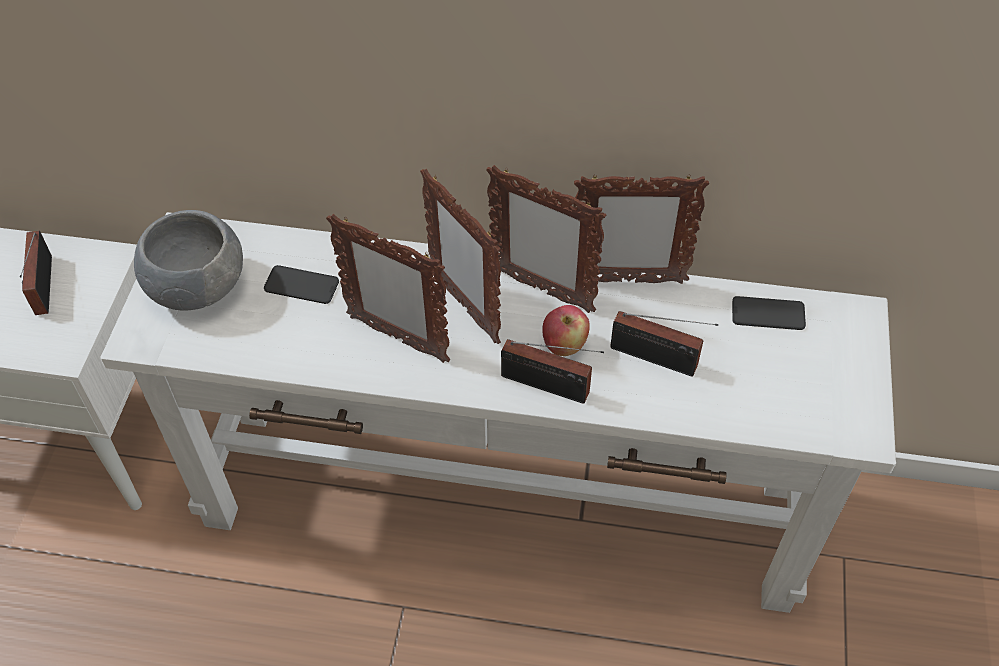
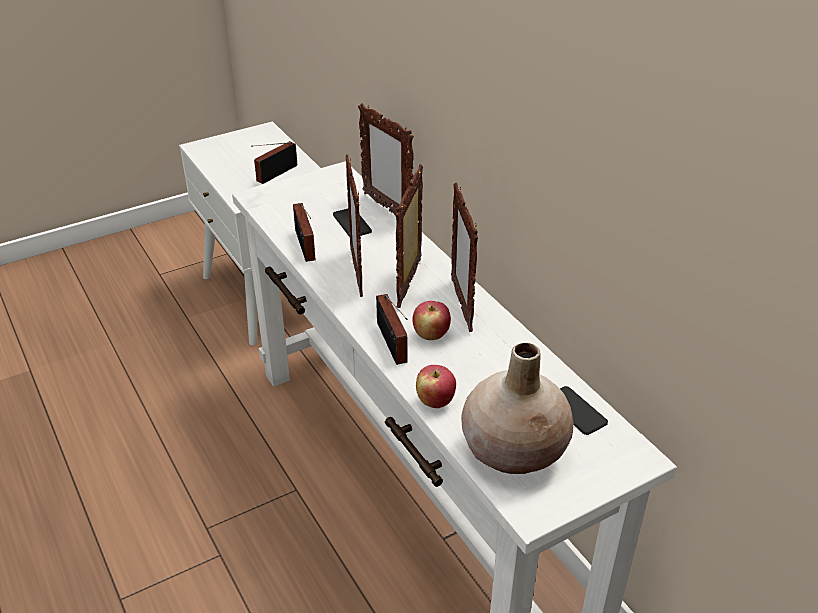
camera: 50 degrees right, 15 degrees down
(197, 287) = (309, 194): grey bowl -> none
(628, 281) = (516, 335): picture frame -> picture frame (387, 208)
(658, 359) = (470, 379): radio -> radio (305, 247)
(665, 408) = (435, 401): none -> apple
(782, 393) = (514, 451): none -> beige vase

